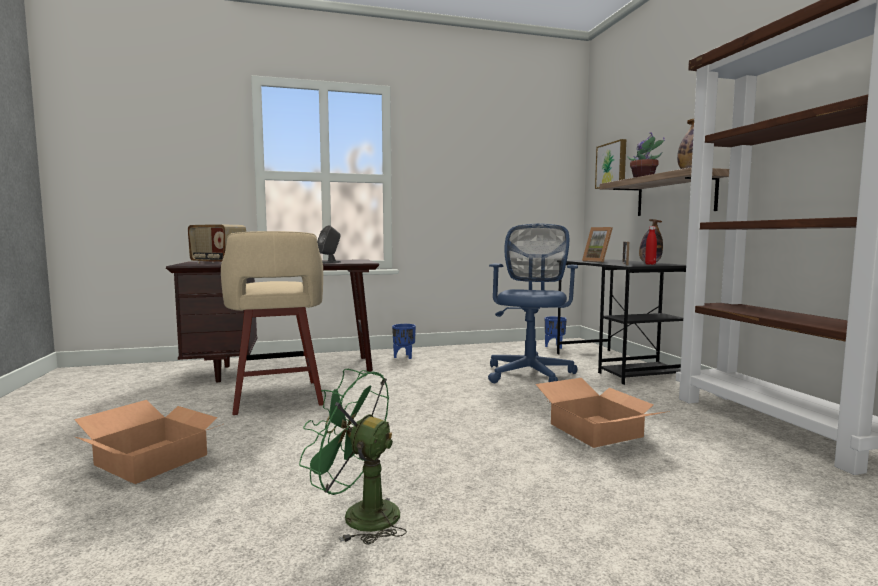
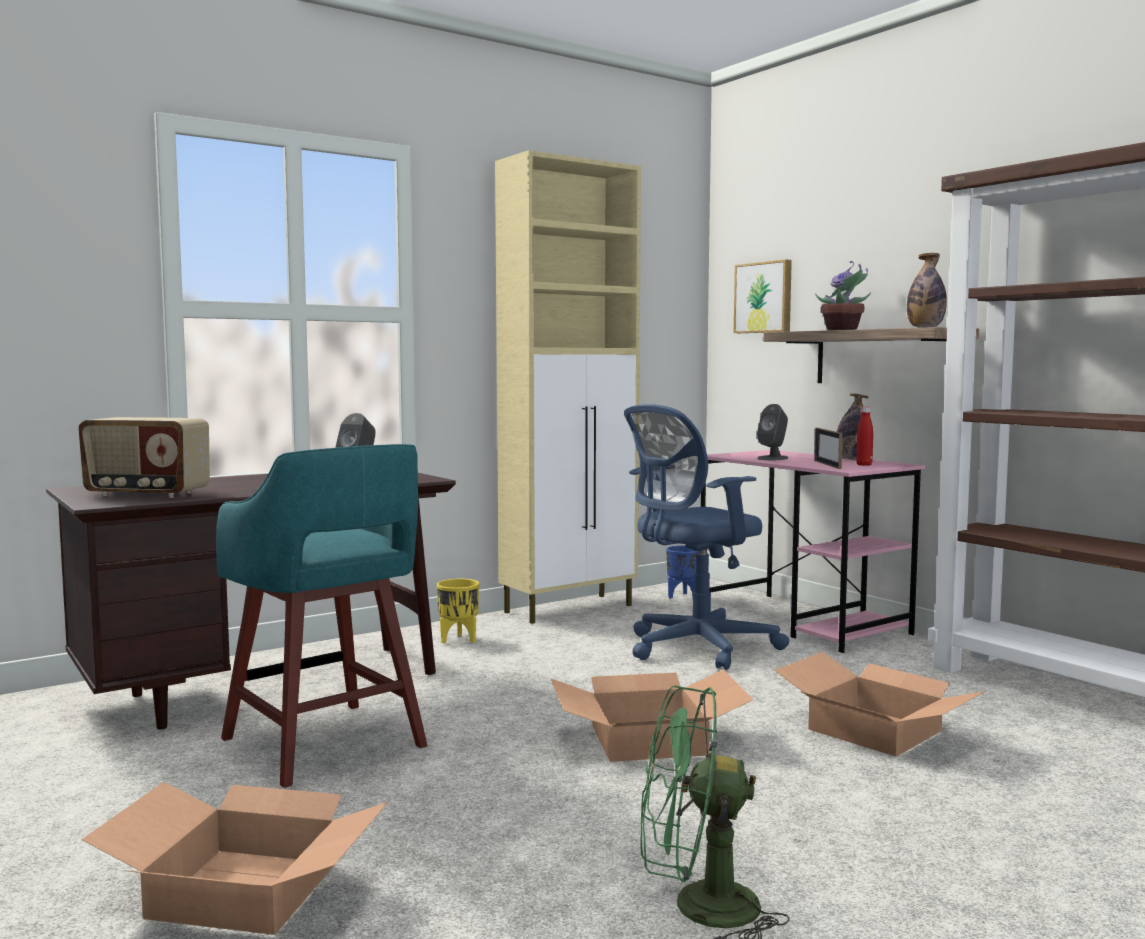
camera: 20 degrees left, 0 degrees up
(277, 398) = (326, 745): beige stool -> turquoise stool
(403, 357) = (458, 639): blue planter -> yellow planter
(446, 417) = (649, 739): none -> cardboard box
(482, 347) = (570, 608): none -> beige cabinet
(530, 373) = (695, 648): blue office chair -> blue office chair turned 120 degrees counterclockwise
(598, 261) = (773, 458): picture frame -> grey speaker
(615, 365) = (803, 621): black desk -> pink desk

